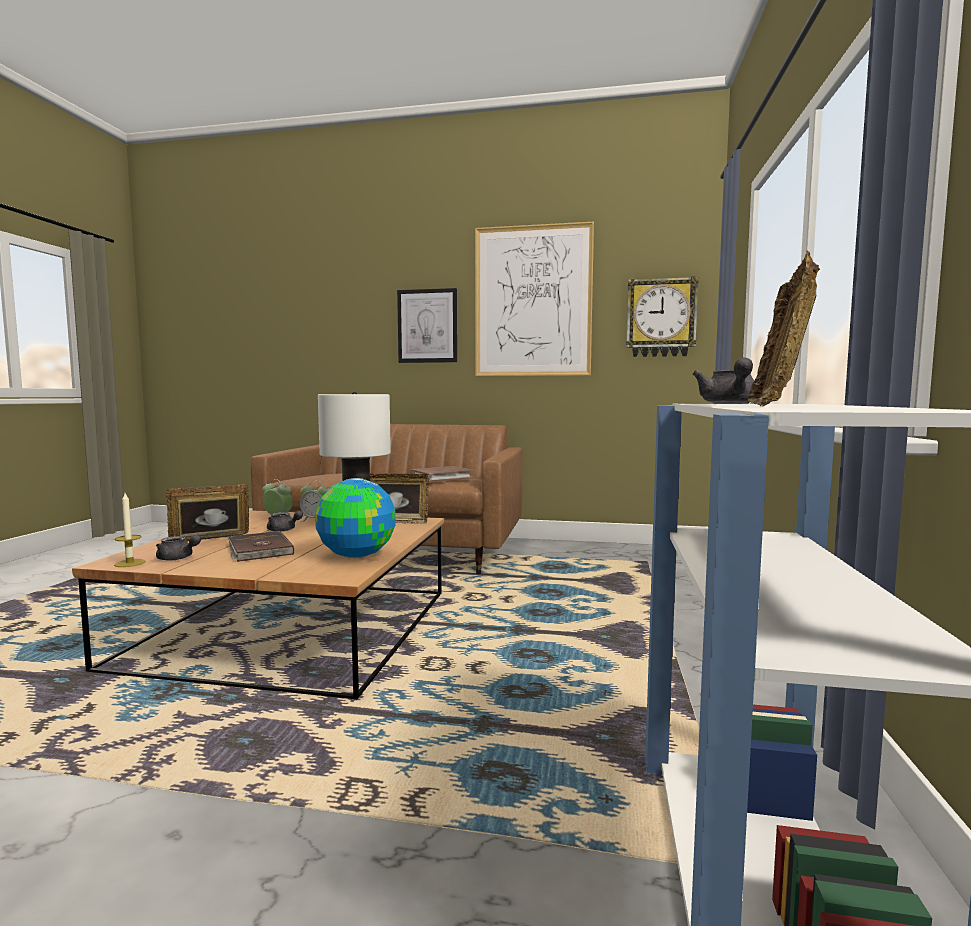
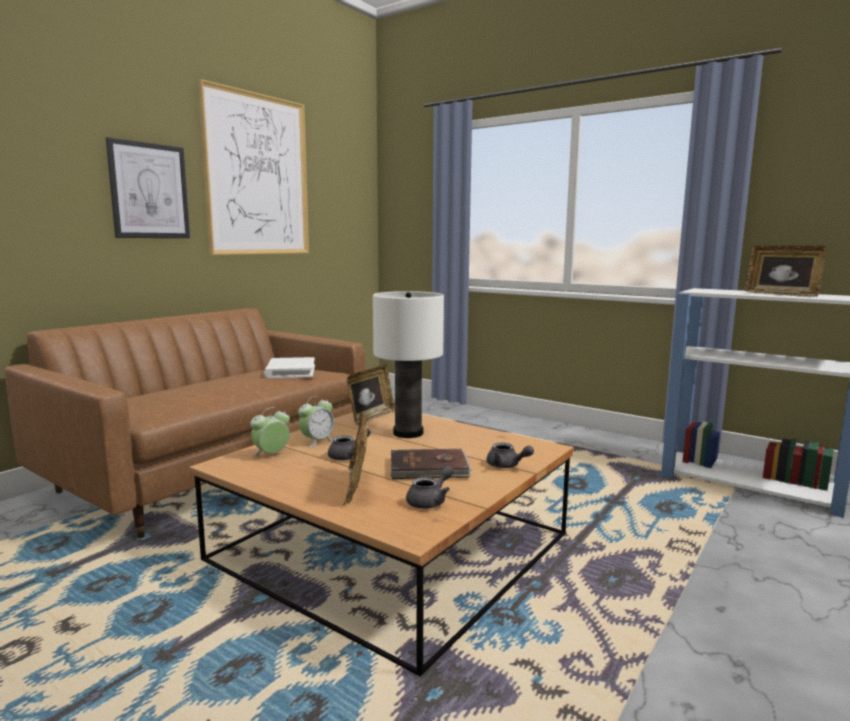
camera: 65 degrees left, 5 degrees up
(130, 563) = (429, 524): candle -> none
(357, 556) = (487, 439): globe -> none
(441, 477) = (290, 371): brown book -> white book
(661, 318) = (348, 203): wall clock -> none
(730, 403) = (714, 291): grey teapot -> grey teapot (506, 466)

